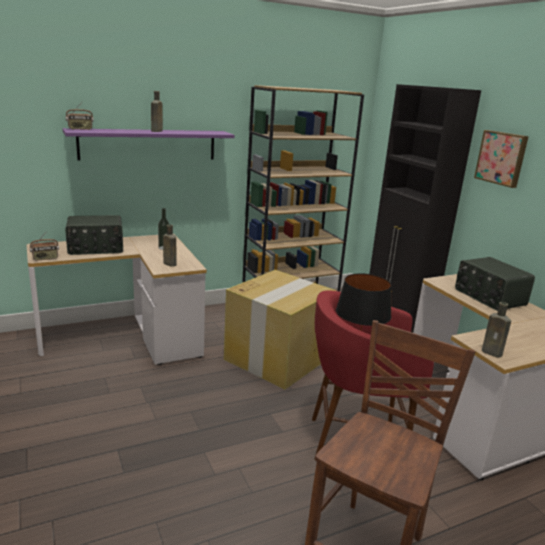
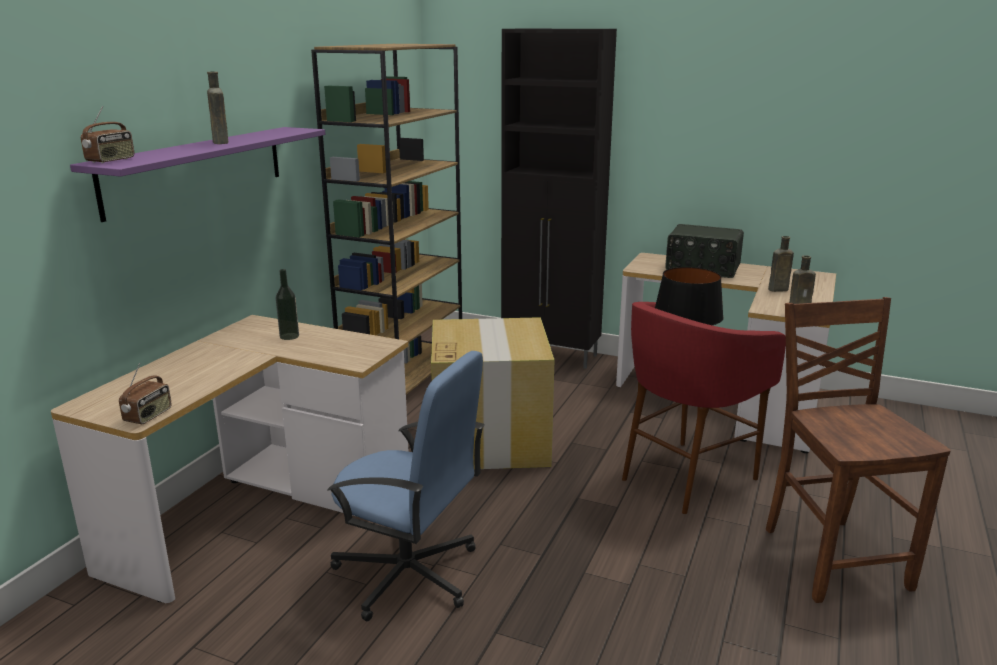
camera: 40 degrees left, 0 degrees up
(96, 248) = (192, 373): radio -> none
(130, 399) = (408, 574): none -> blue office chair
(169, 264) = (348, 352): brown bottle -> brown bottle (776, 289)
(502, 158) = (661, 107): picture -> none

